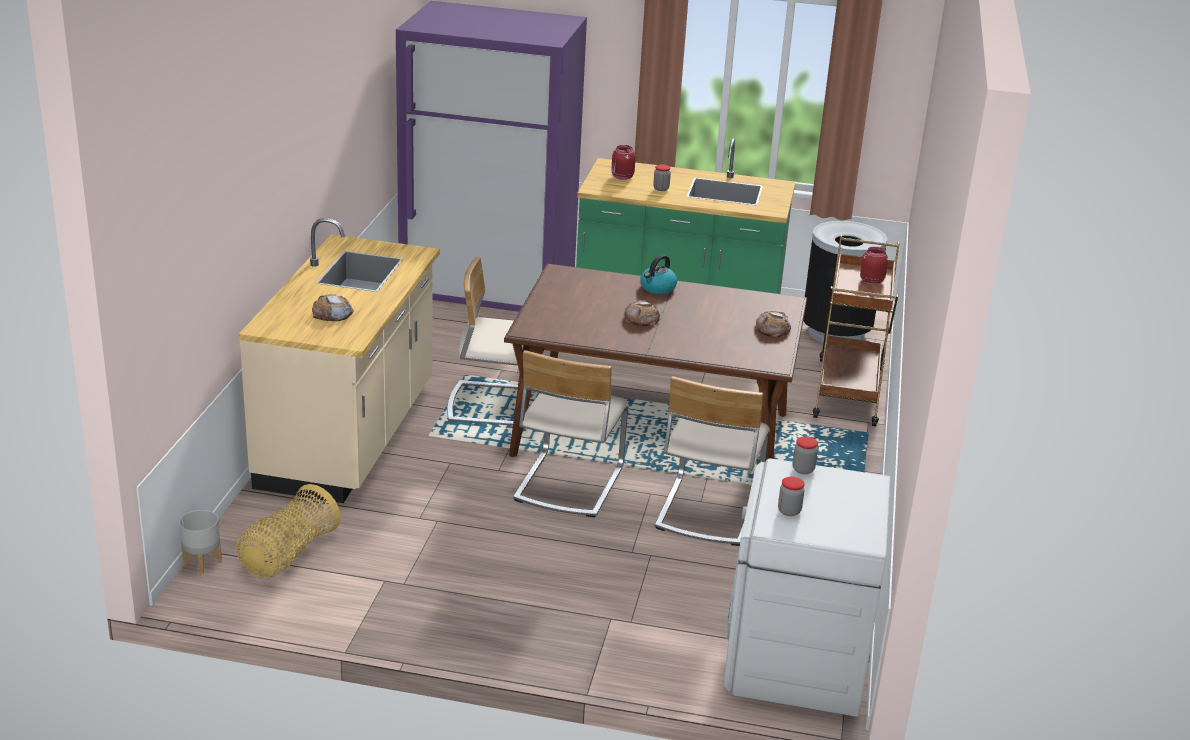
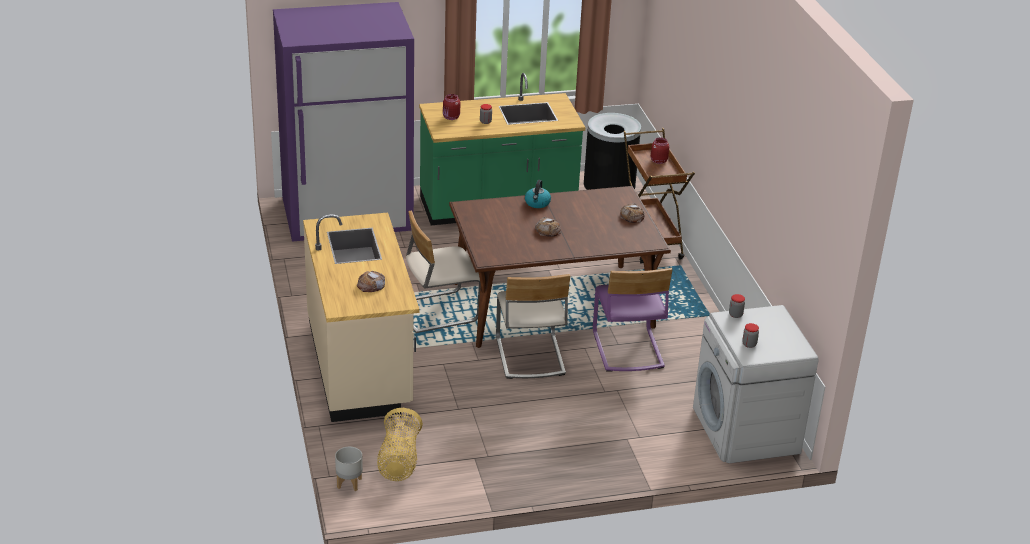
camera: 25 degrees left, 5 degrees up
(707, 510) = (627, 349): beige chair -> purple chair

